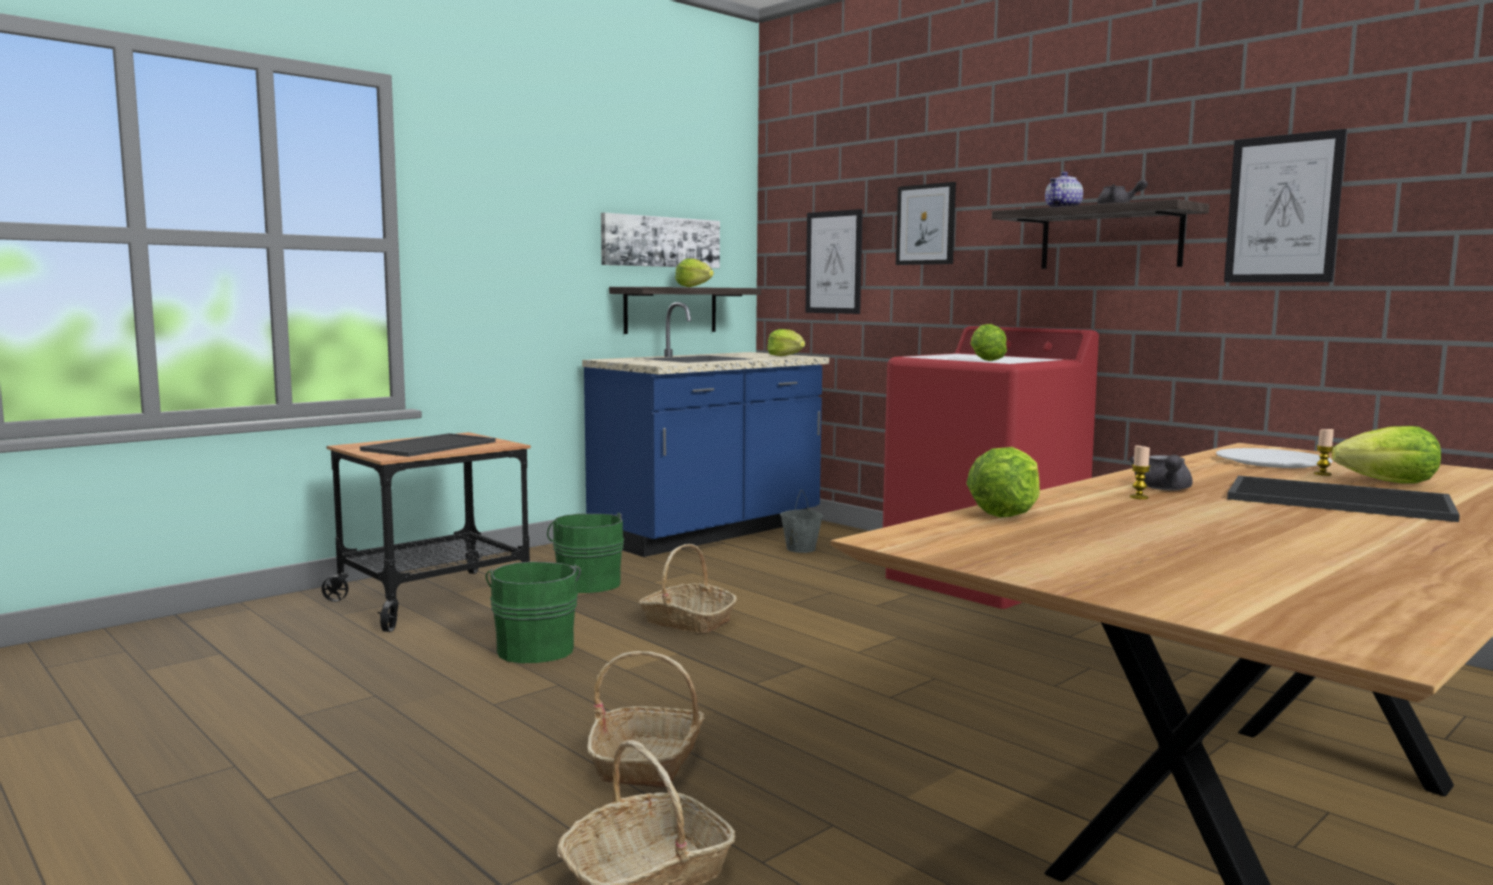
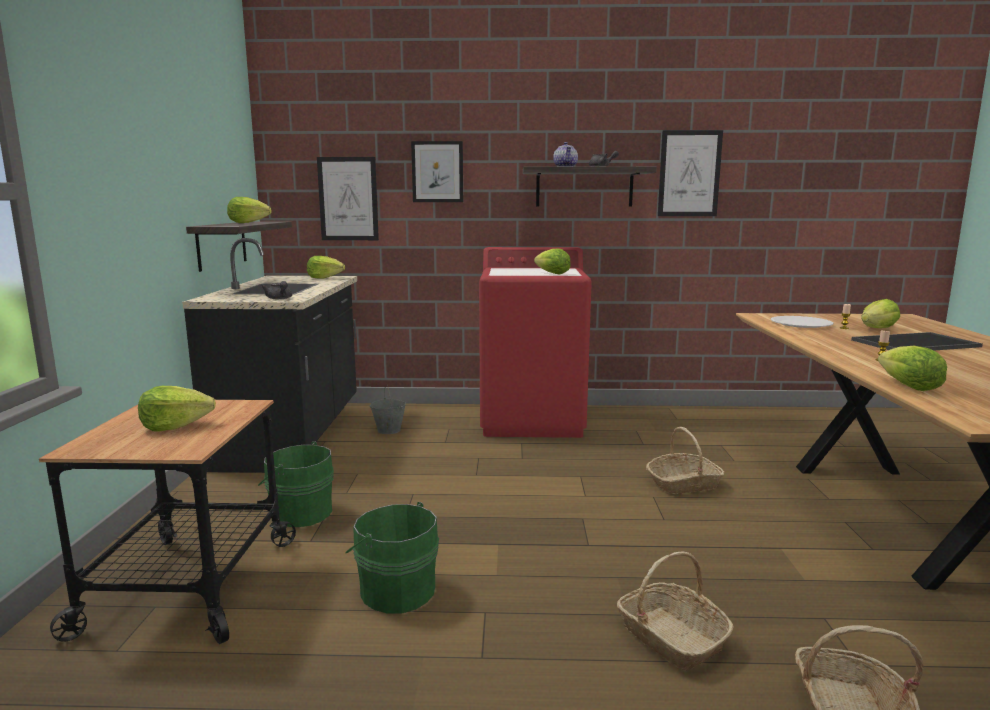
camera: 45 degrees left, 5 degrees up
(429, 446) = (175, 426): tray -> lettuce
(660, 242) = (210, 181): picture -> none
(687, 621) = (446, 516): basket -> basket (683, 484)
(709, 532) = (293, 435): blue counter -> black counter
(1164, 489) = (860, 352): grey teapot -> grey teapot (280, 299)

